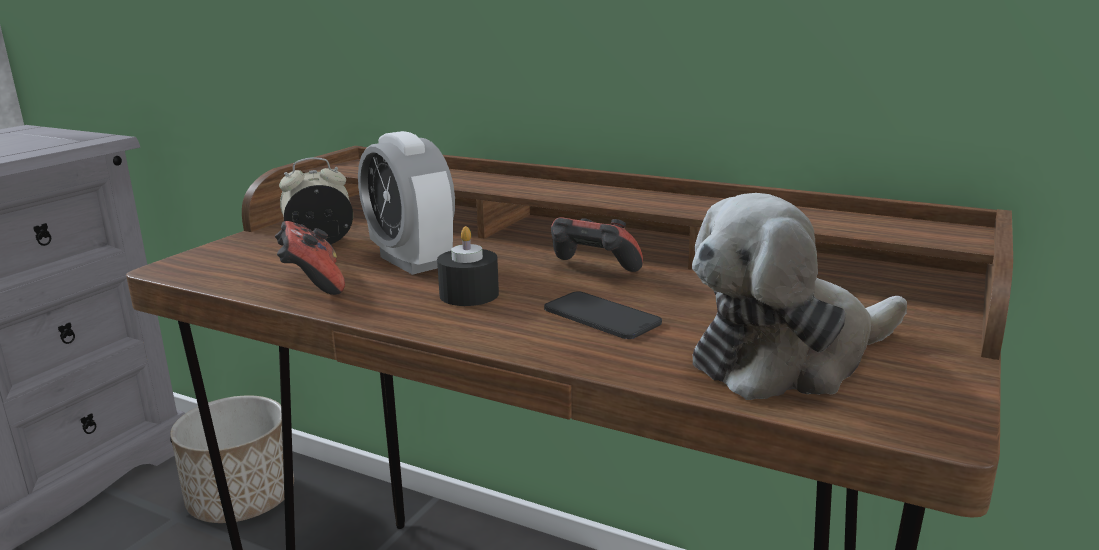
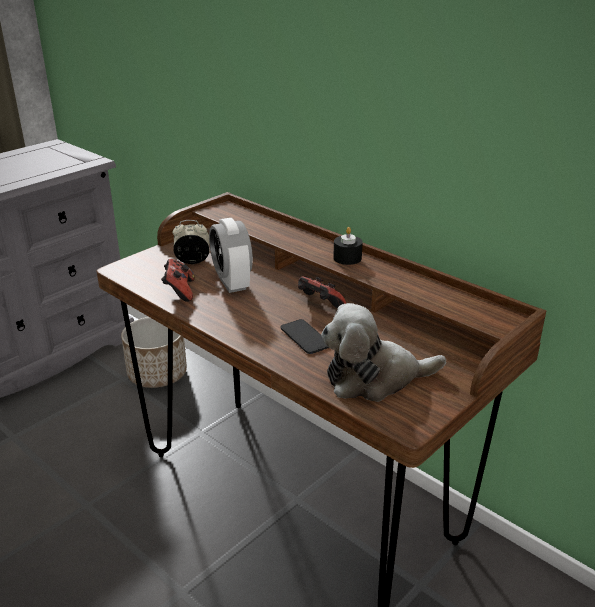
camera: 15 degrees right, 10 degrees up
(469, 294) = (250, 311): black candle -> black candle (347, 258)

